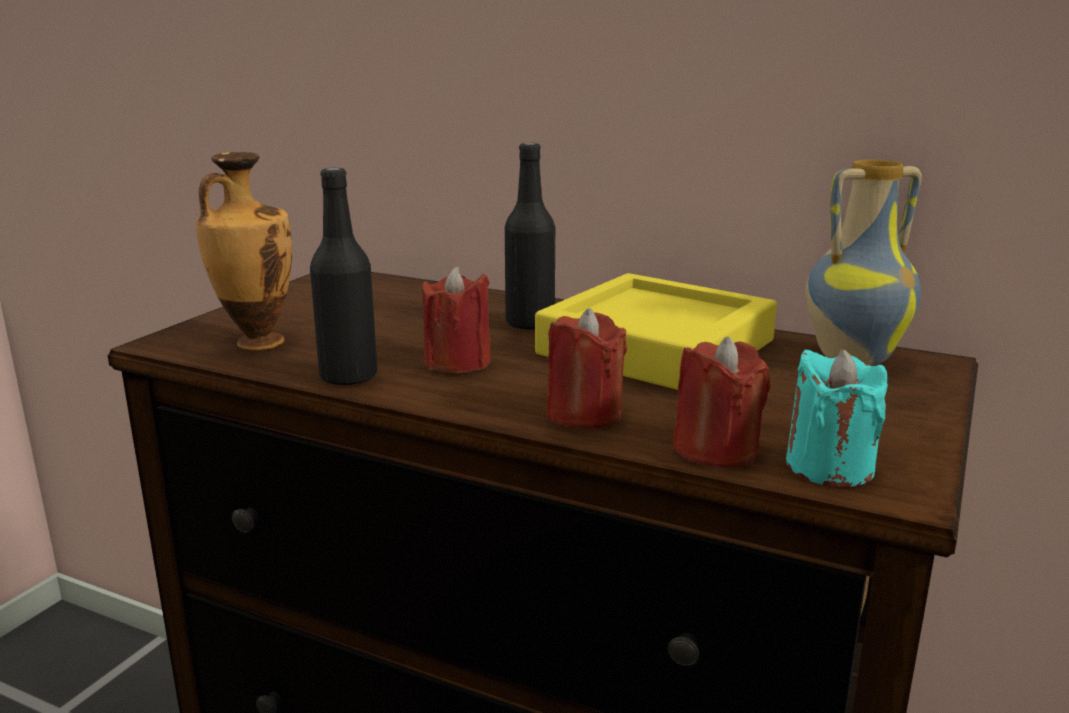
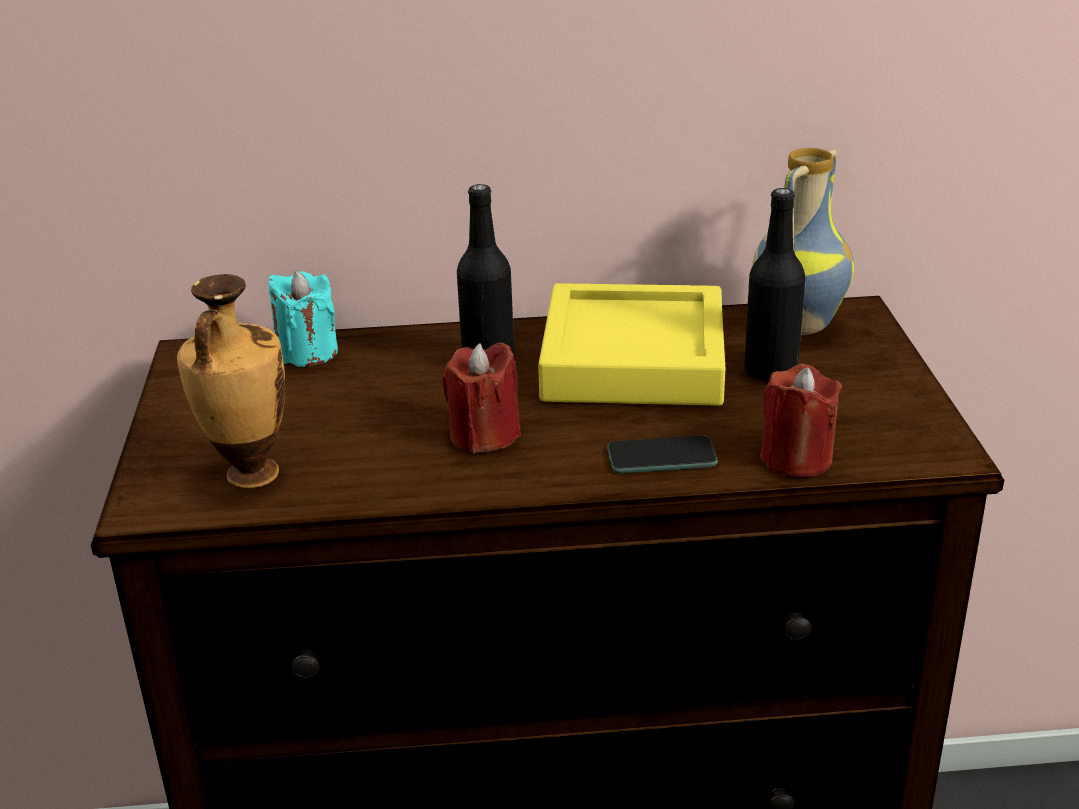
camera: 30 degrees left, 10 degrees up
(348, 377) = (407, 486): black bottle -> black bottle (770, 372)
(584, 414) = (661, 457): red candle -> phone
(829, 467) = (884, 446): turquoise candle -> turquoise candle (307, 352)

